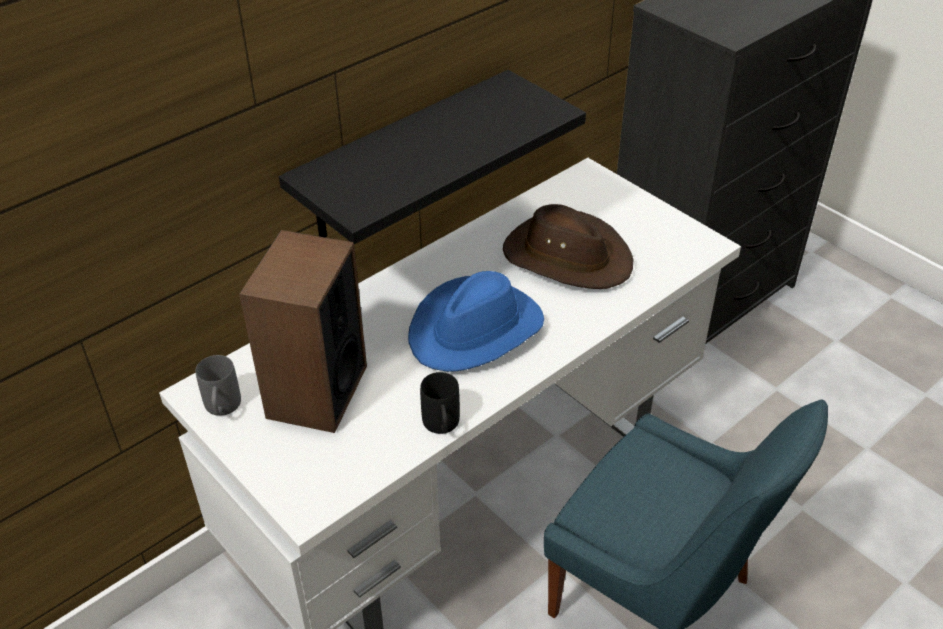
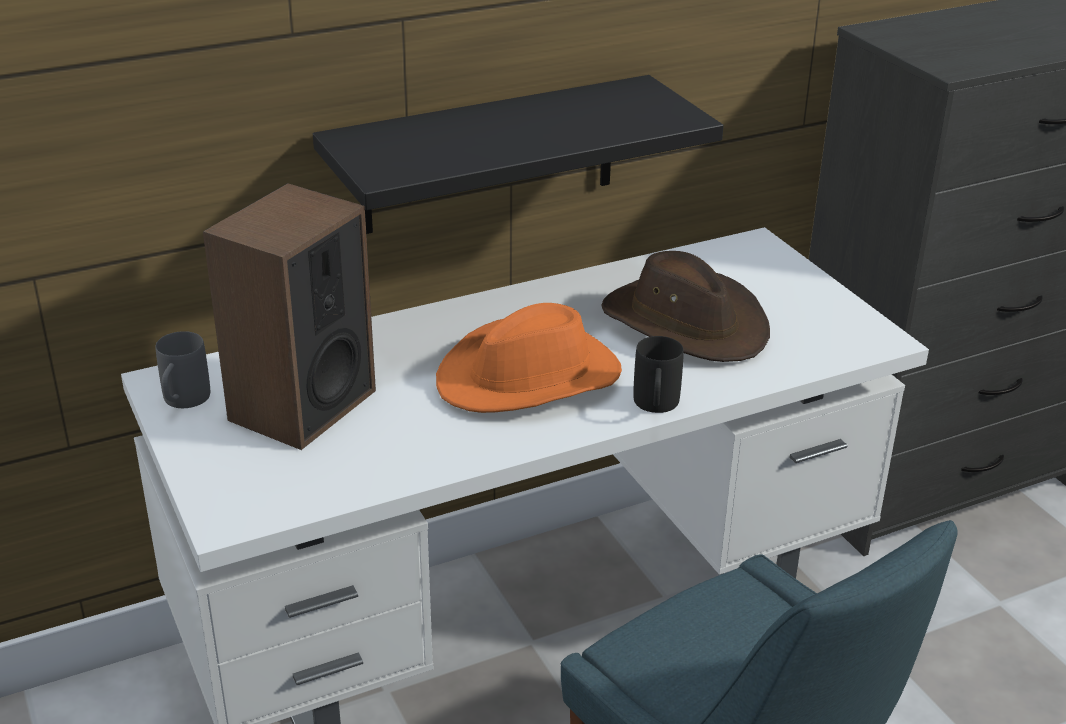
camera: 15 degrees right, 10 degrees down
(442, 427) = (435, 468): black mug -> black mug (655, 407)
(476, 329) = (530, 377): blue hat -> orange hat

